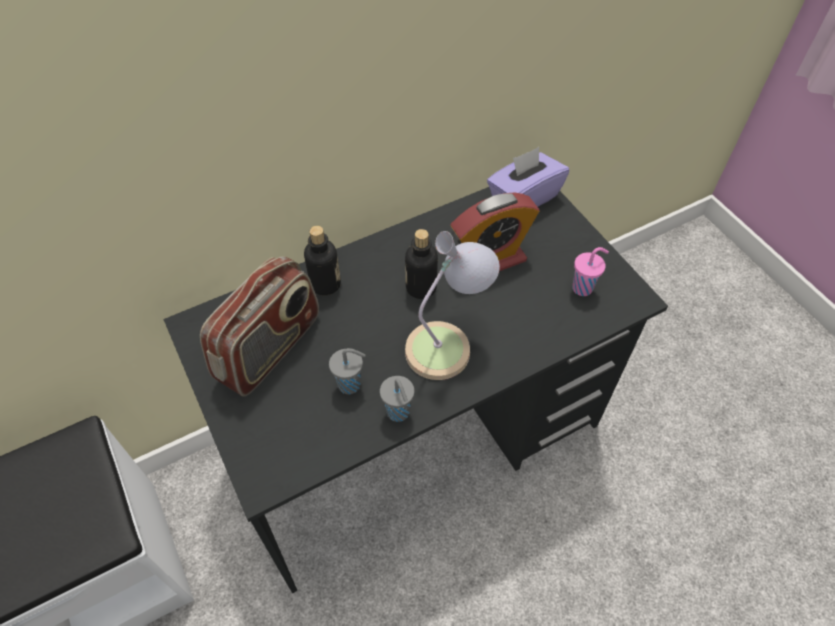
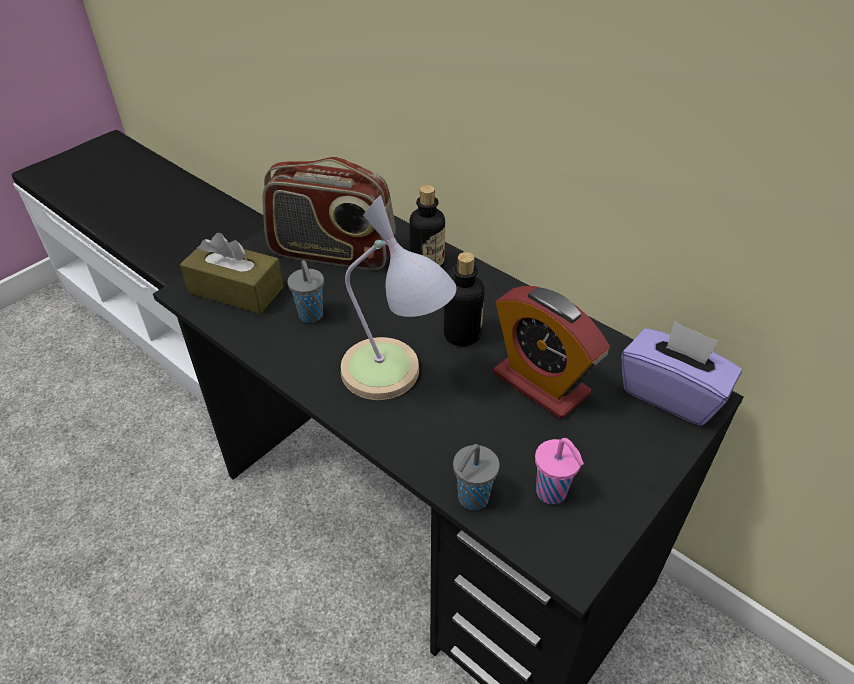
camera: 70 degrees right, 10 degrees down
(283, 439) = (236, 290): none -> brown tissue box
(398, 413) = (289, 360): grey cup -> grey cup (472, 499)

